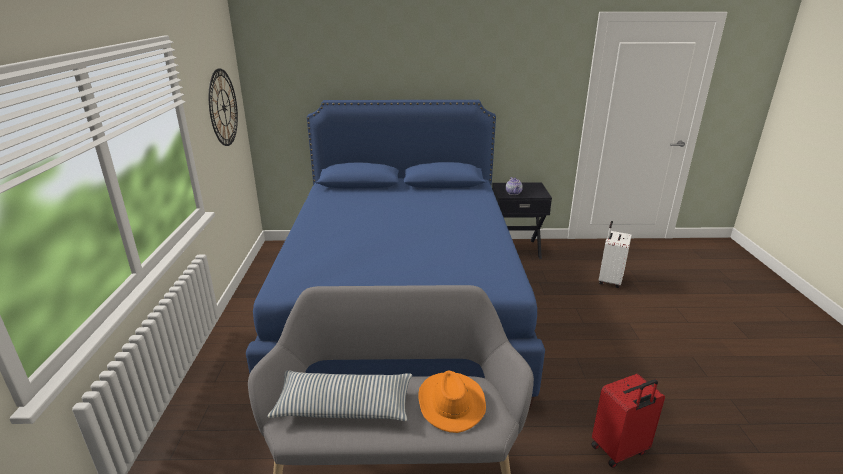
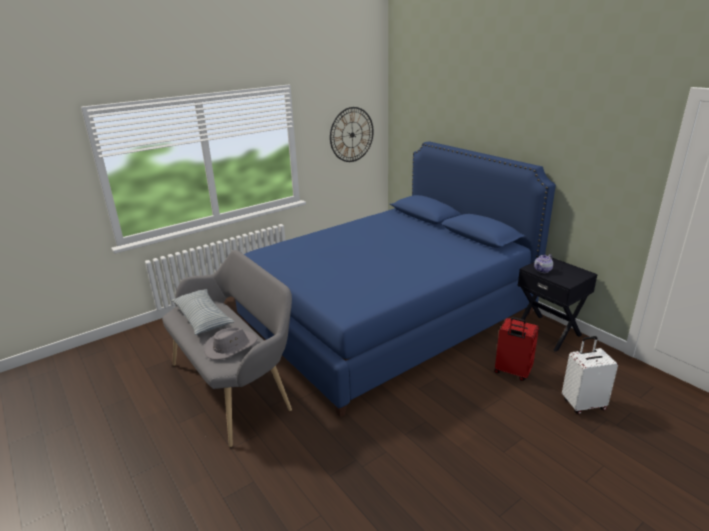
camera: 55 degrees right, 0 degrees up
(450, 403) = (231, 346): orange hat -> grey hat
(619, 450) = (336, 478): red suitcase -> red suitcase (512, 372)

